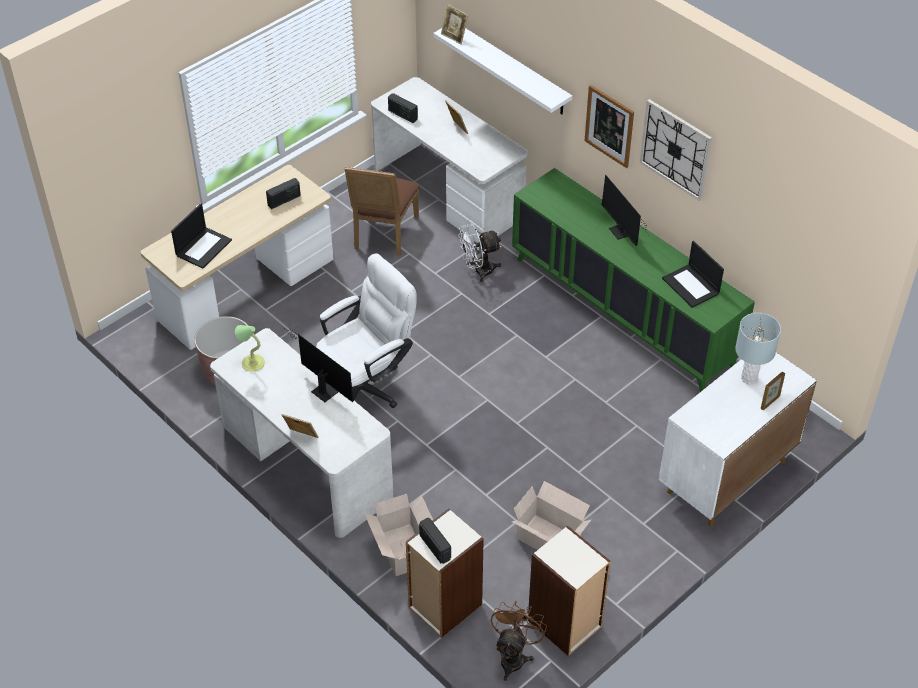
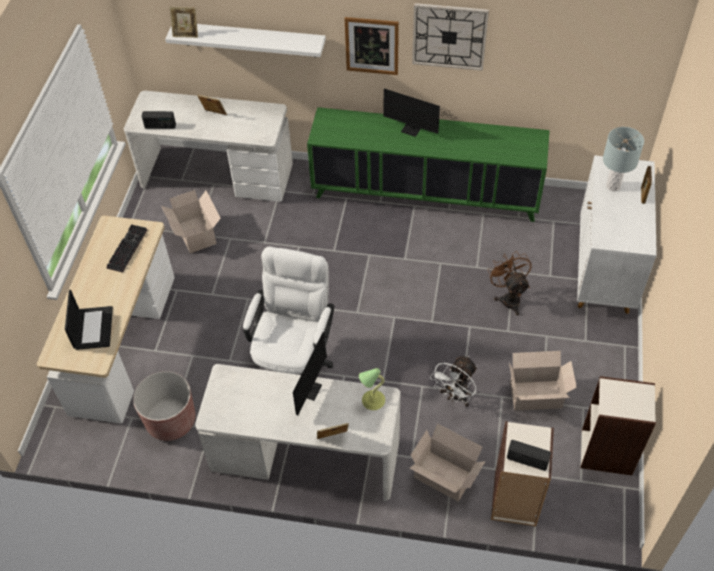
camera: 35 degrees left, 5 degrees up
(252, 363) = (231, 402): table lamp -> table lamp (372, 400)
(284, 200) = (126, 248): radio -> keyboard
(323, 389) = (311, 387): monitor -> monitor turned 105 degrees clockwise
(383, 235) = (196, 235): brown chair -> cardboard box
(479, 271) = (296, 222): white fan -> white fan (455, 396)
(514, 656) = (597, 502): brown fan -> brown fan (509, 297)
(691, 286) = (498, 142): laptop -> none

